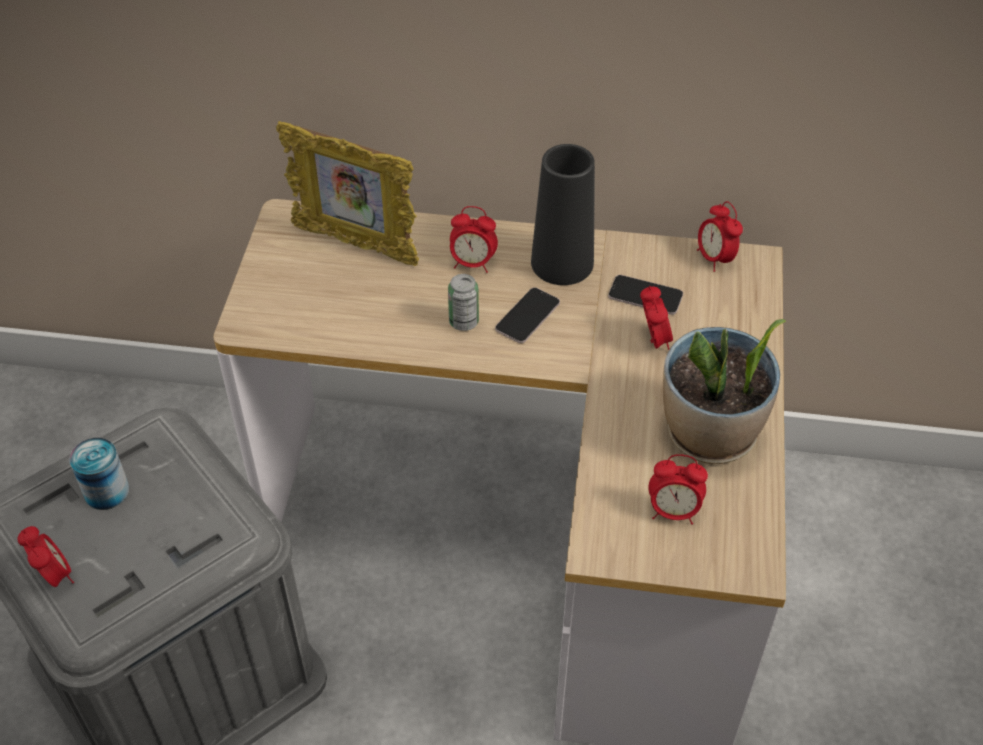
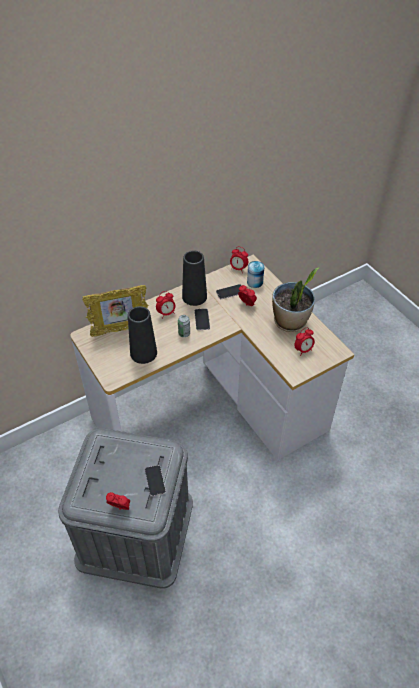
camera: 40 degrees left, 0 degrees up
(106, 491) = (106, 470): can -> can (255, 282)
(159, 572) = (155, 481): none -> phone
(350, 312) = (143, 353): none -> black vase

